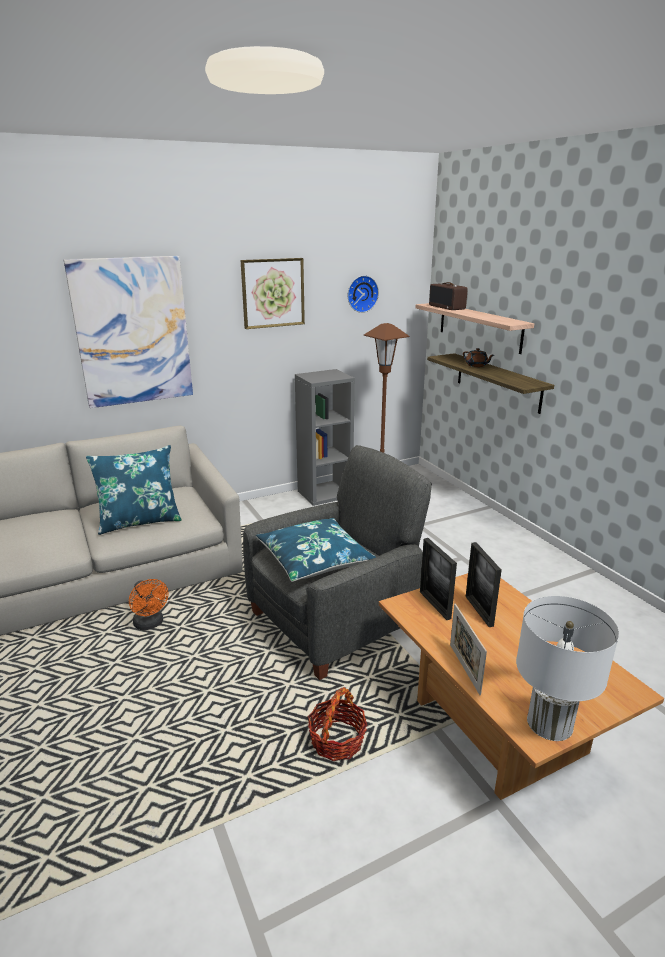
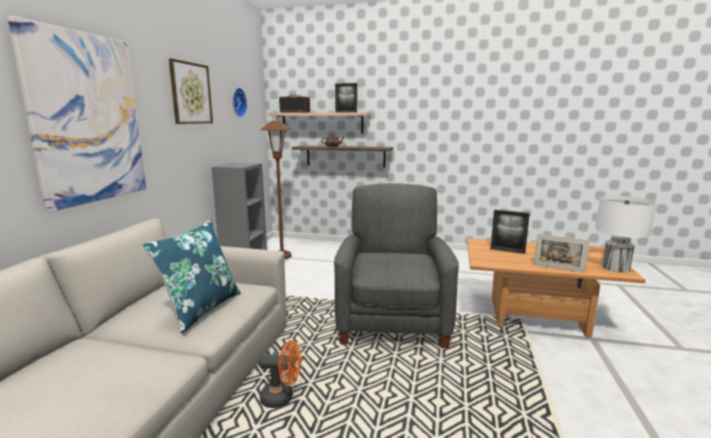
camera: 50 degrees left, 10 degrees down
(314, 559) = (400, 264): blue pillow -> none
(337, 741) = (512, 365): basket -> none
(435, 605) = (491, 256): picture frame -> picture frame (346, 112)

